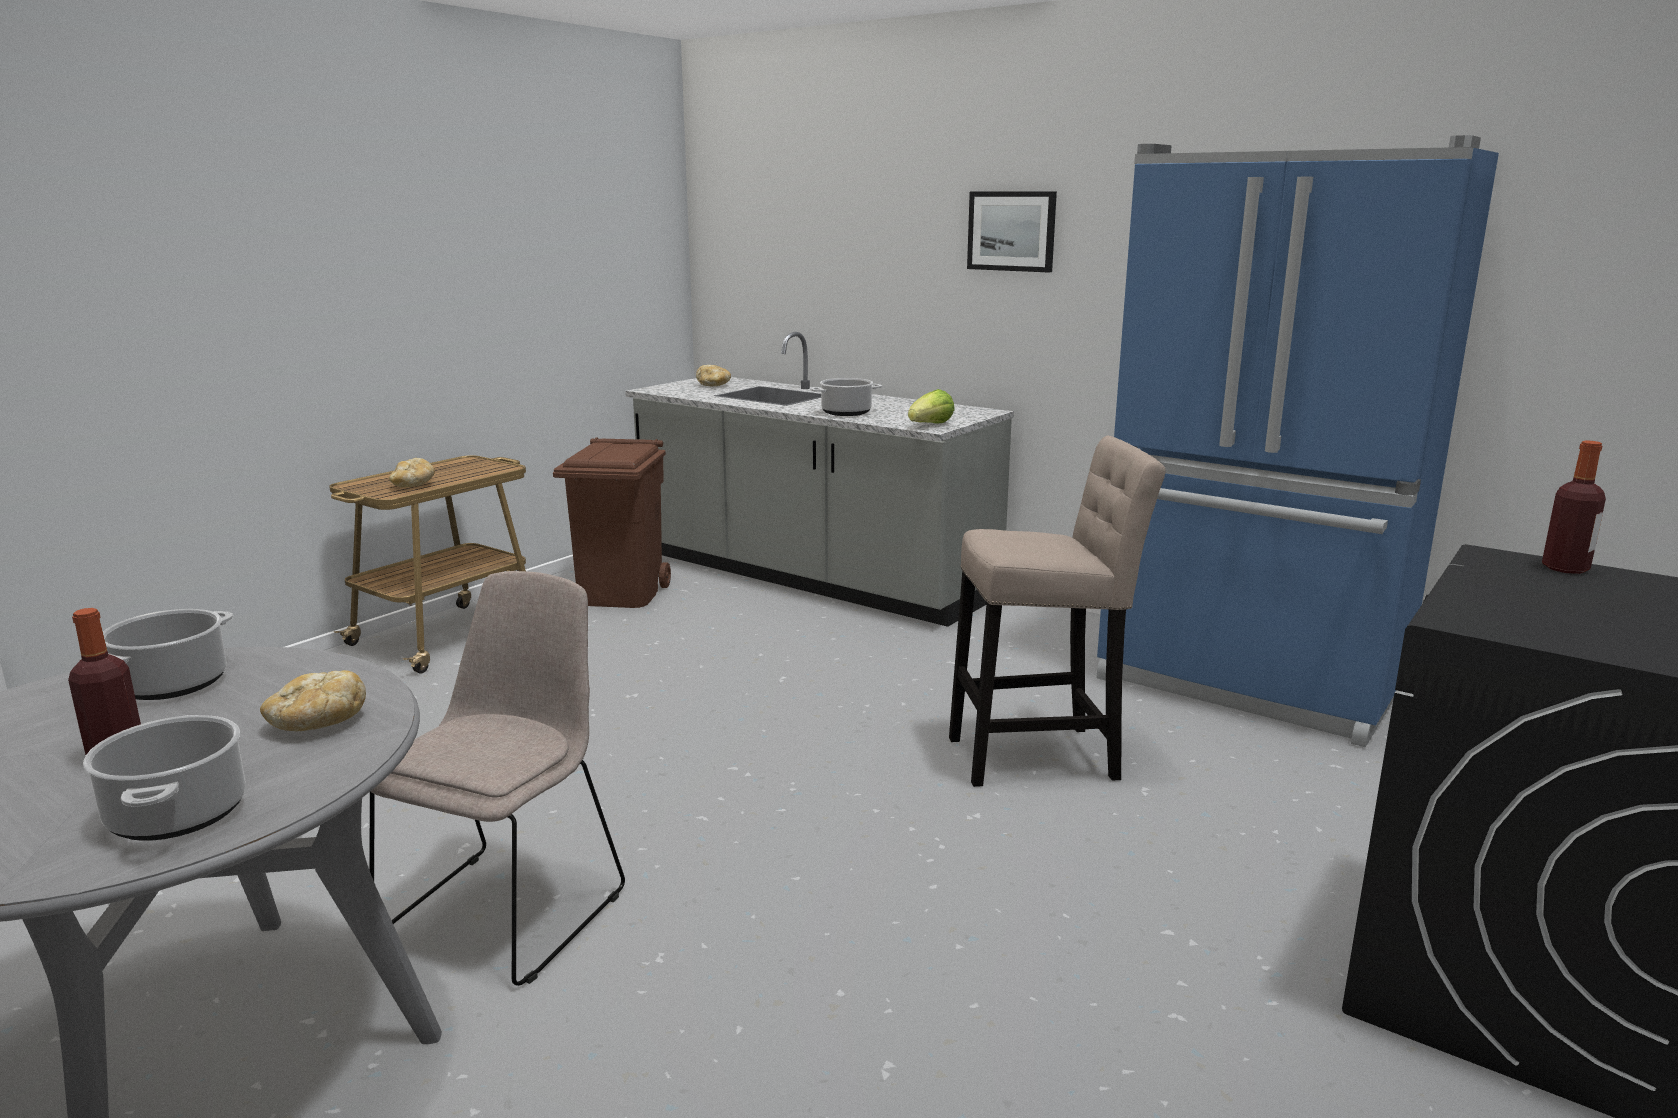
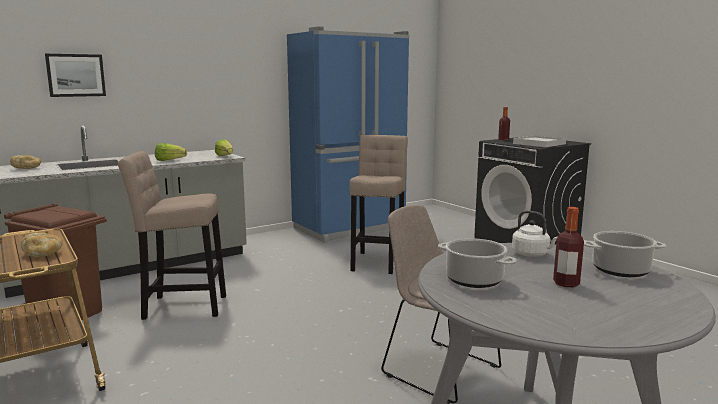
camera: 70 degrees left, 5 degrees down
(317, 724) = (532, 254): bread -> white kettle
(678, 645) = (180, 307): none -> beige stool
(846, 412) = (169, 160): cooking pot -> lettuce
(1011, 231) = (205, 63): picture -> picture (76, 75)
(1551, 617) = (539, 144): none -> white tray

